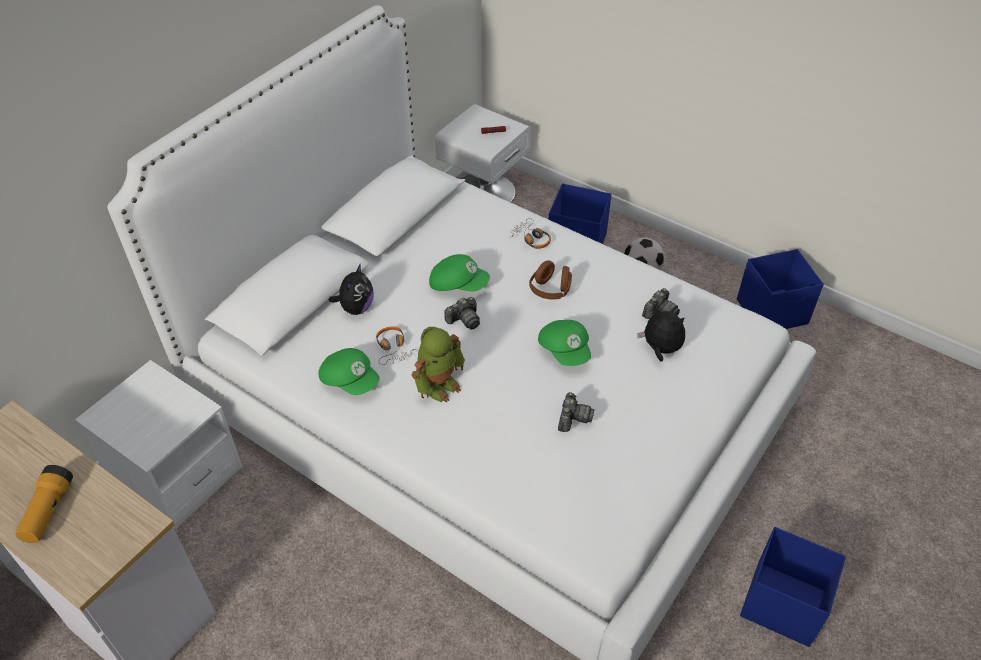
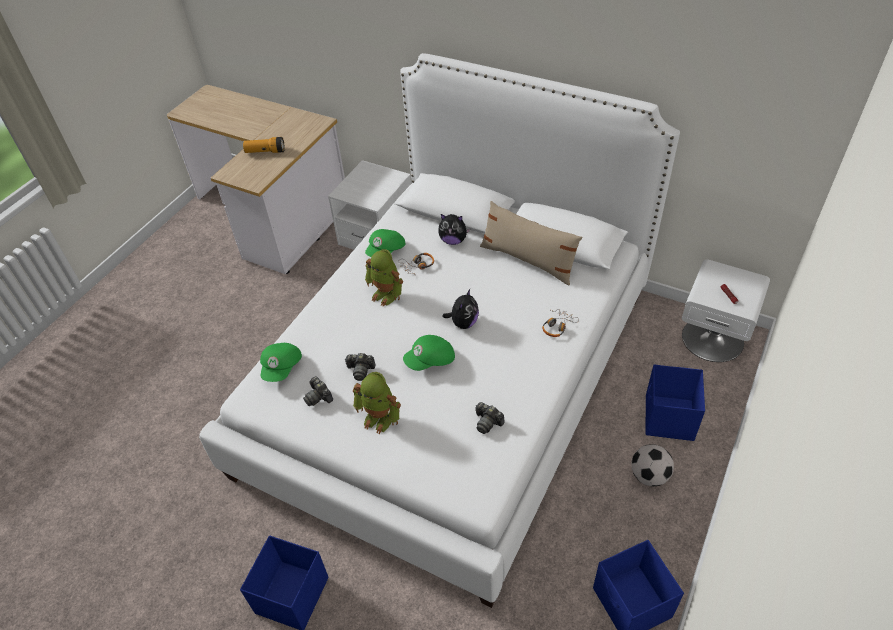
camera: 85 degrees right, 0 degrees up
(418, 245) = (528, 260): none -> beige pillow
(458, 284) = (490, 289): green cap -> green cap (282, 368)
(464, 320) = (452, 298): camera -> camera (318, 397)
(550, 291) = (496, 345): brown headphones -> none
(647, 406) = (380, 418): none -> toy robot
(660, 349) = (443, 424): plush toy -> plush toy (463, 323)

